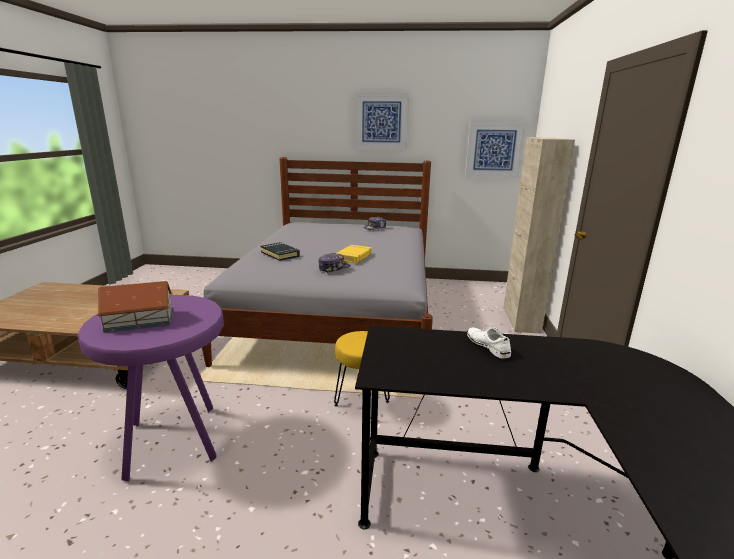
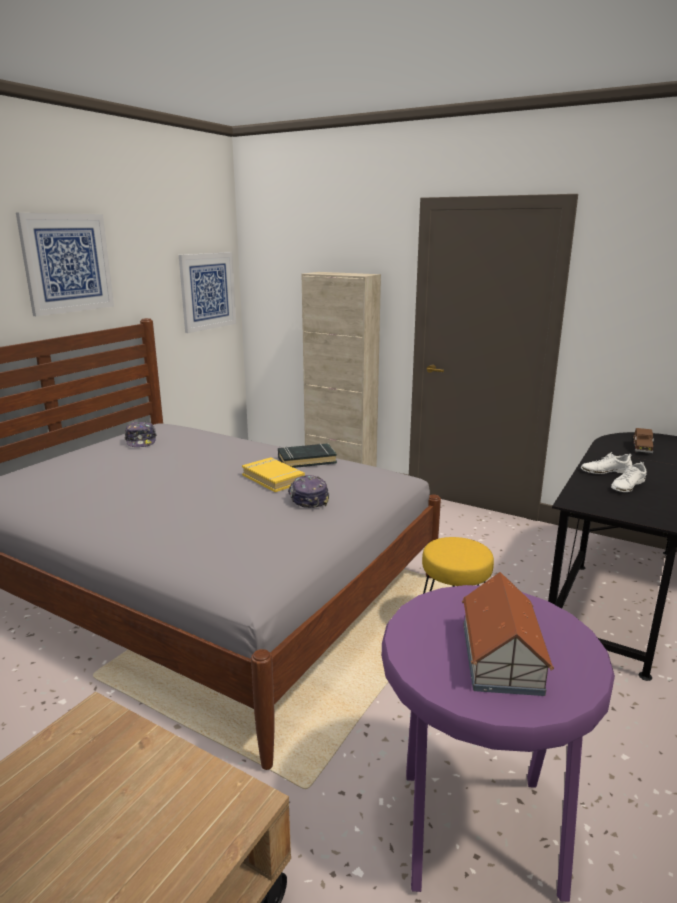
camera: 65 degrees left, 0 degrees up
(280, 254) = (195, 524): black book -> black book (306, 460)
(457, 357) = (627, 485): none -> white shoe
(606, 366) = (641, 448): none -> brown toy car

